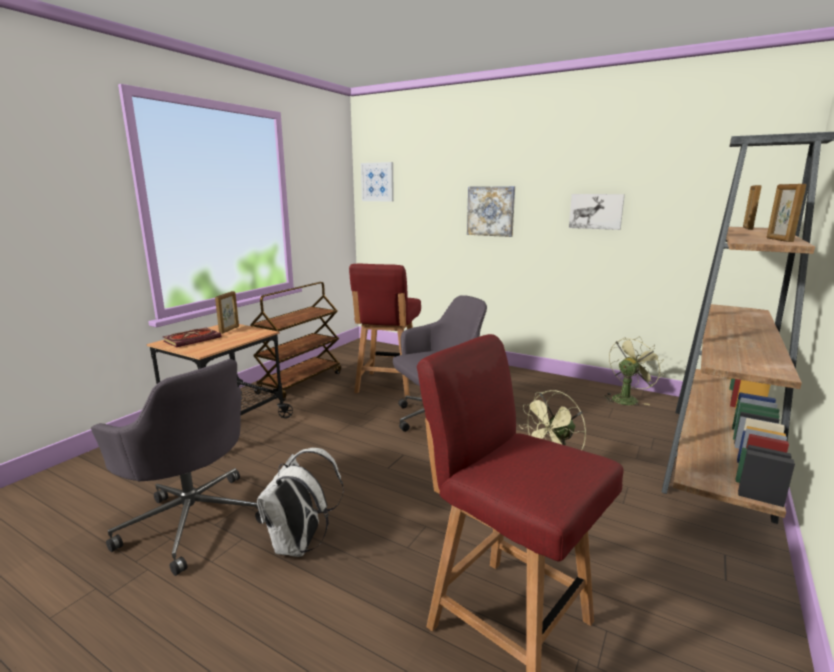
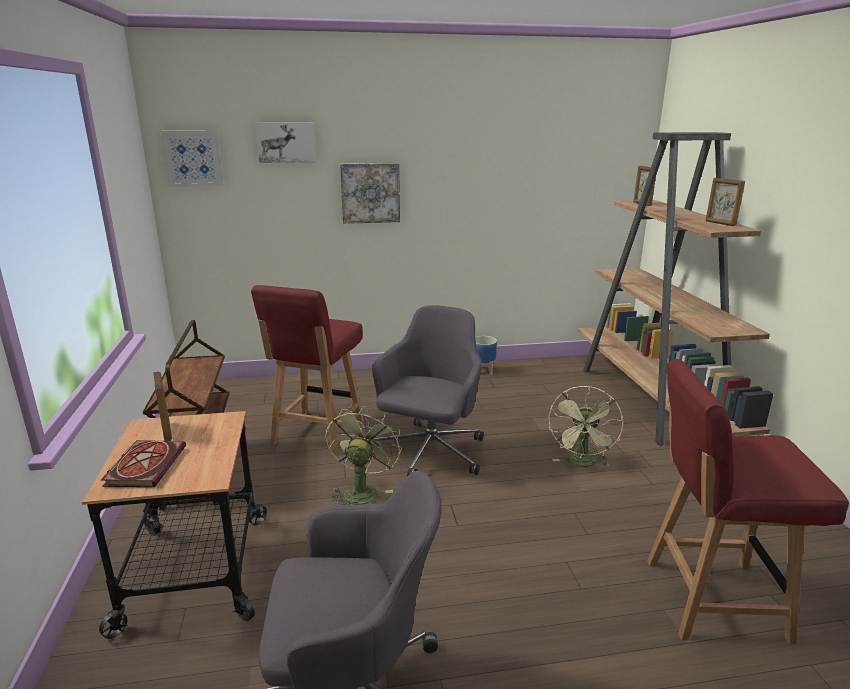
camera: 40 degrees left, 5 degrees up
(300, 544) = (500, 646): white backpack -> none
(387, 385) = (317, 433): red chair -> red chair turned 45 degrees clockwise
(570, 384) = (483, 370): none -> planter
(596, 211) = (488, 188): picture -> picture (286, 142)
(626, 398) = (540, 370): green fan -> green fan (361, 490)

